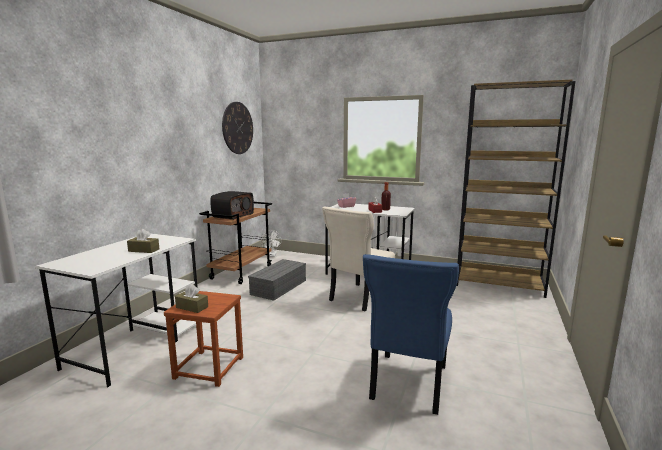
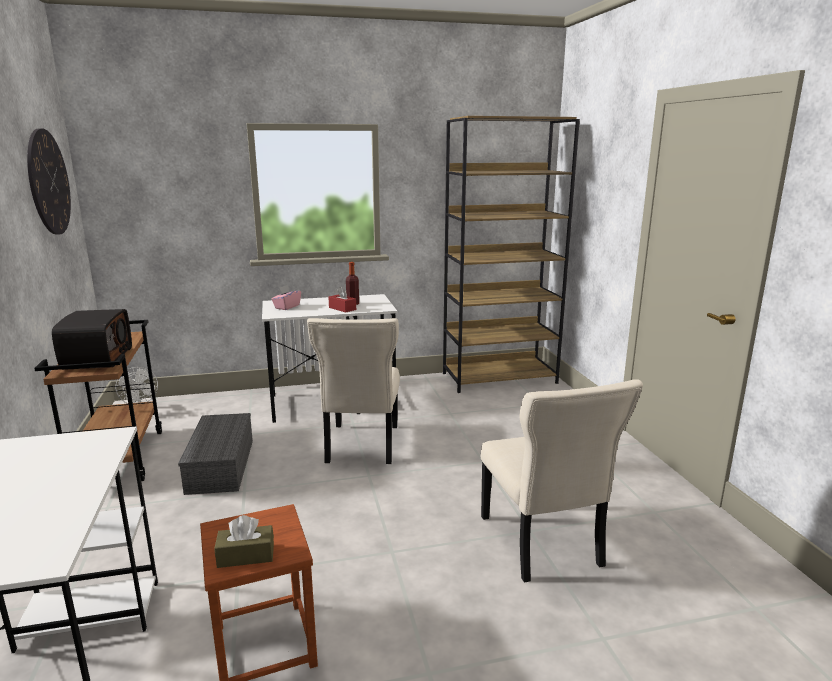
camera: 35 degrees left, 5 degrees up
(144, 250) = (73, 481): brown tissue box -> none
(407, 384) = (541, 544): blue chair -> beige chair

